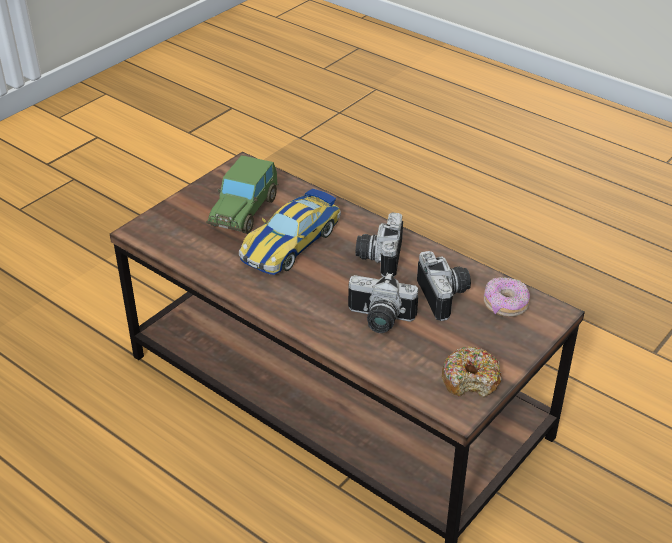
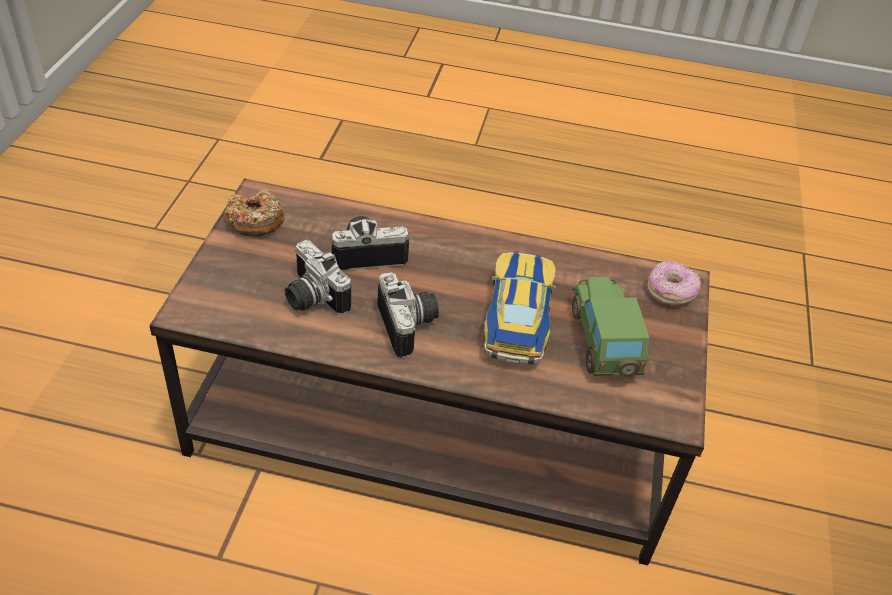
camera: 150 degrees right, 5 degrees up
(505, 305) = (242, 305): donut -> donut (670, 292)

